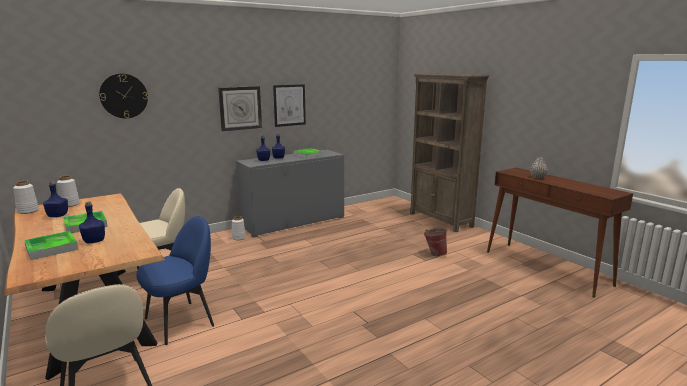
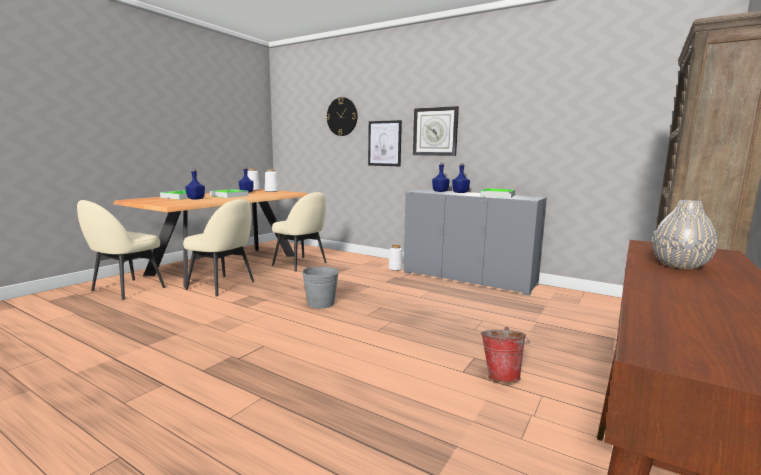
camera: 65 degrees right, 5 degrees down
(181, 321) = (222, 286): blue chair -> beige chair
(289, 105) = (495, 130): picture -> picture (384, 143)
(290, 280) = (320, 303): none -> grey bucket

